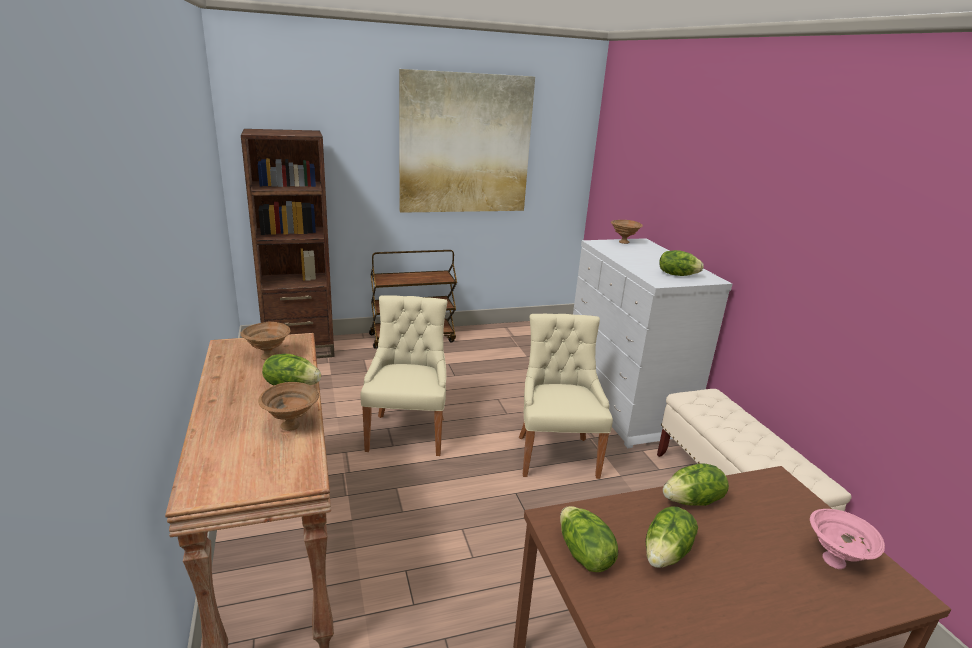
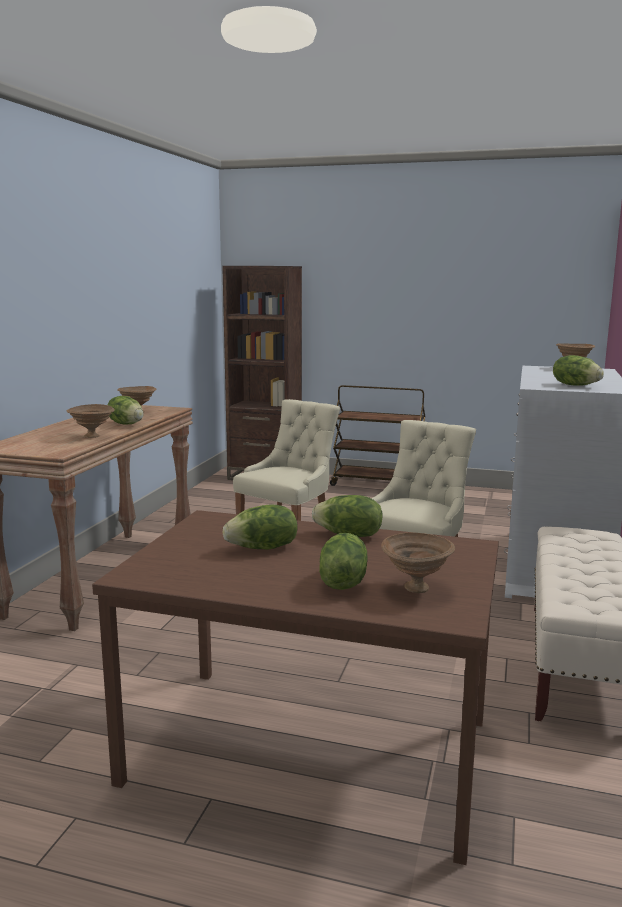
camera: 35 degrees right, 10 degrees down
(465, 144) = (446, 278): picture -> none
(583, 554) = (196, 533): lettuce -> lettuce (342, 582)
(835, 562) = (416, 589): pink bowl -> brown bowl

